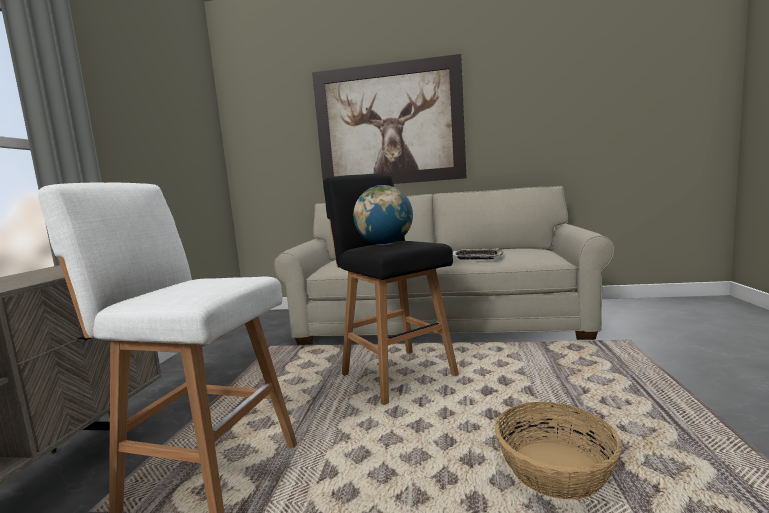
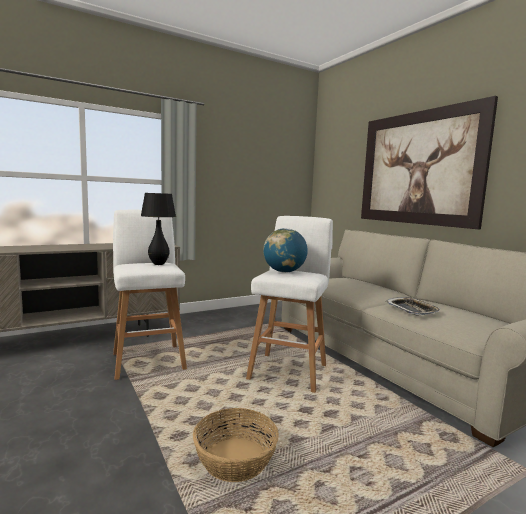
camera: 50 degrees right, 0 degrees up
(207, 280) = (159, 264): none -> black table lamp
(396, 373) = (289, 370): black stool -> white stool

